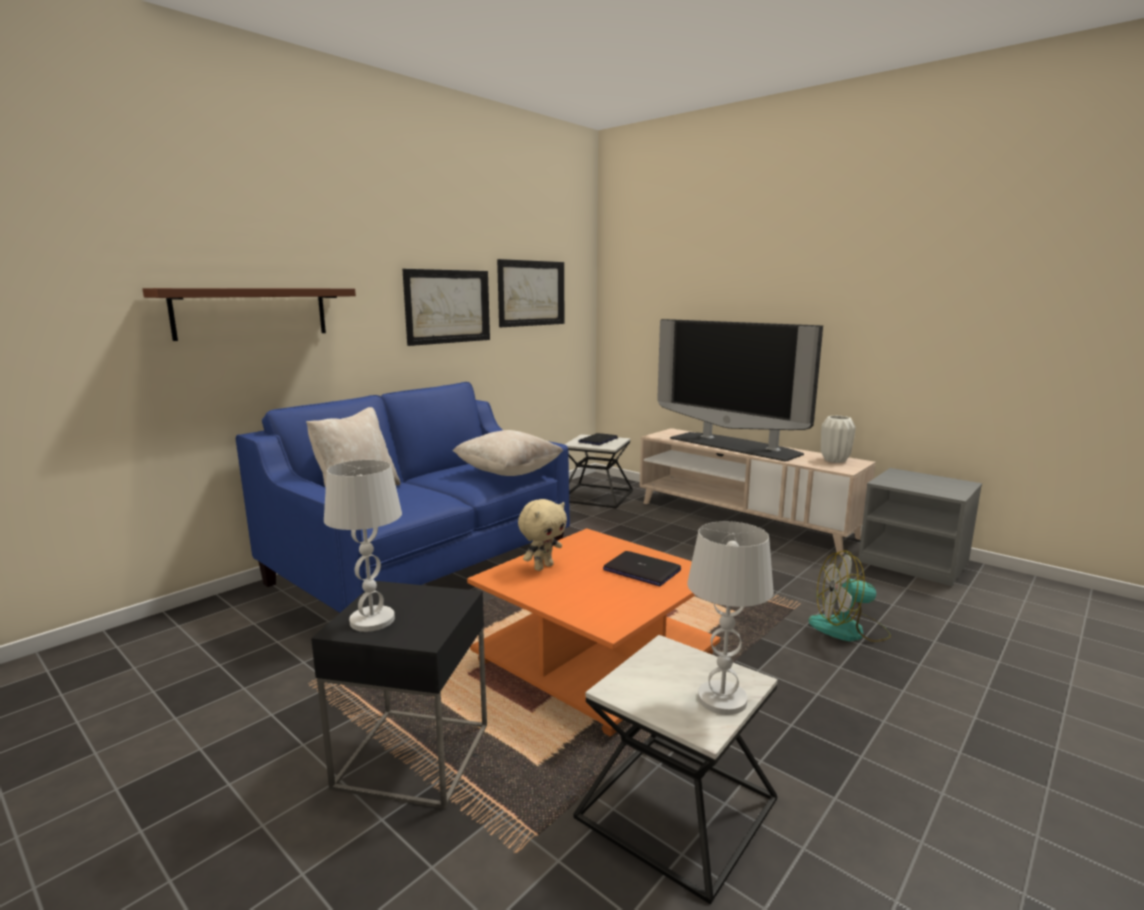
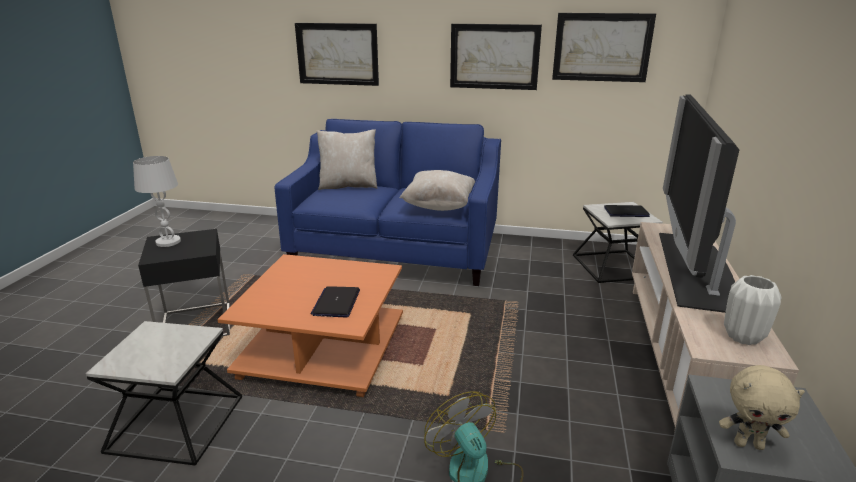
camera: 60 degrees right, 10 degrees up
(252, 312) = (337, 54): brown shelf -> picture
(543, 567) = (315, 269): beige plush toy -> beige plush toy (748, 444)
(721, 699) = (143, 365): white table lamp -> none

